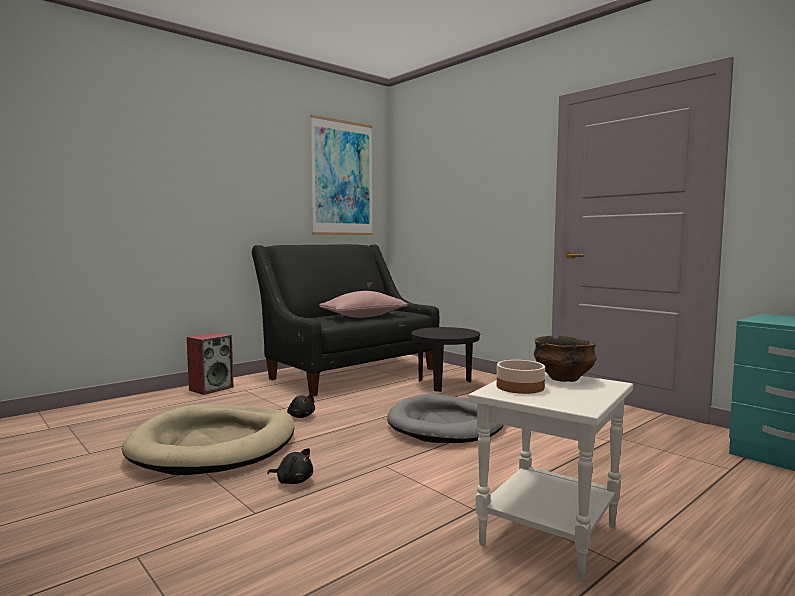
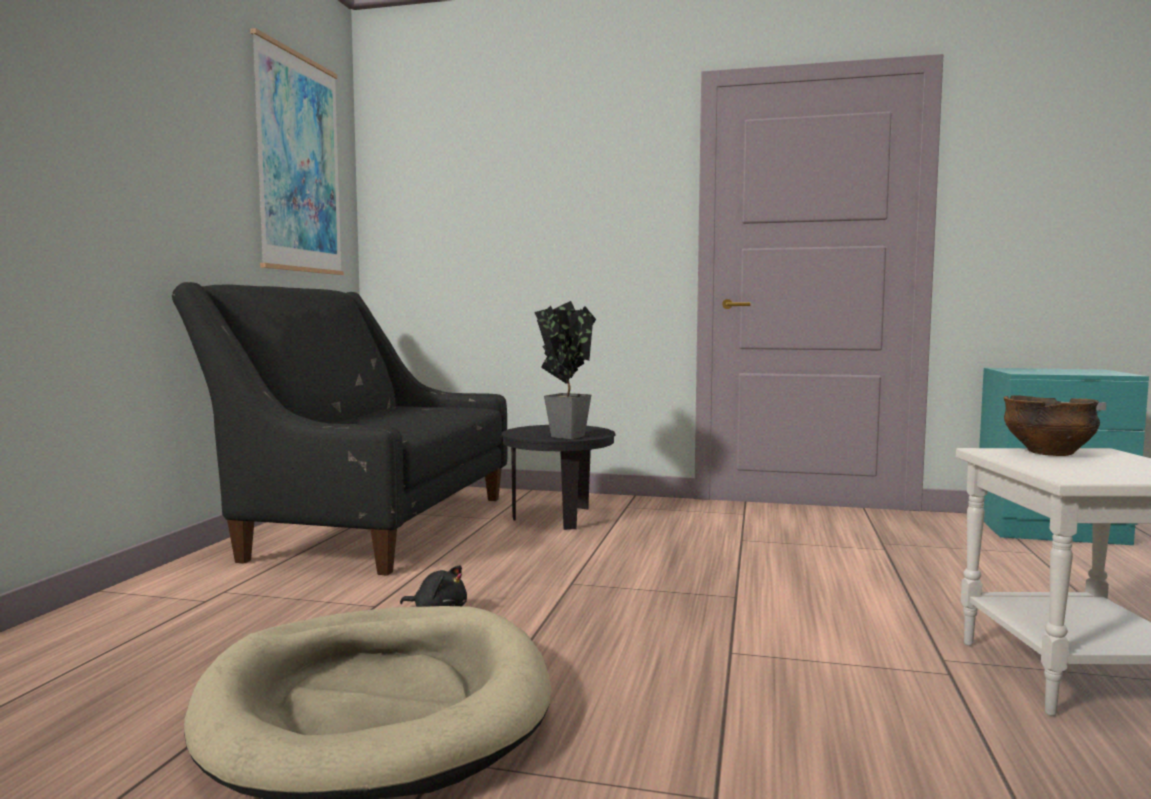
camera: 35 degrees left, 0 degrees up
(211, 388) = (134, 604): speaker -> none
(293, 481) = (656, 721): black plush toy -> none
(363, 316) = (409, 418): pink pillow -> none
(441, 334) = (565, 435): none -> potted plant
(447, 424) = (681, 572): grey dog bed -> none
(519, 387) = (1063, 468): bowl -> none

